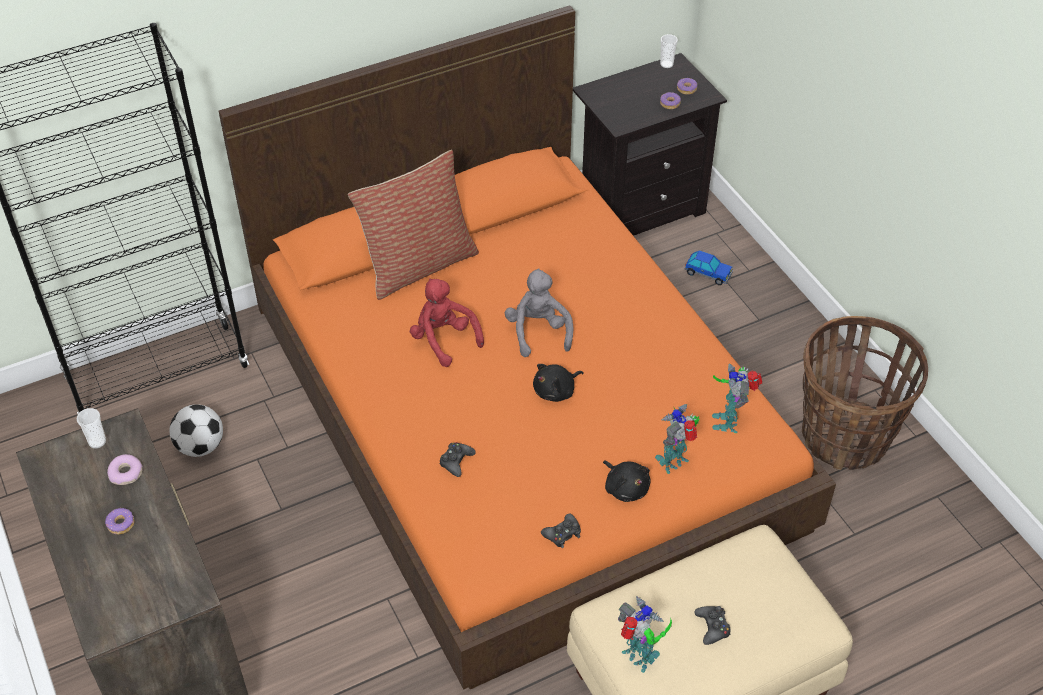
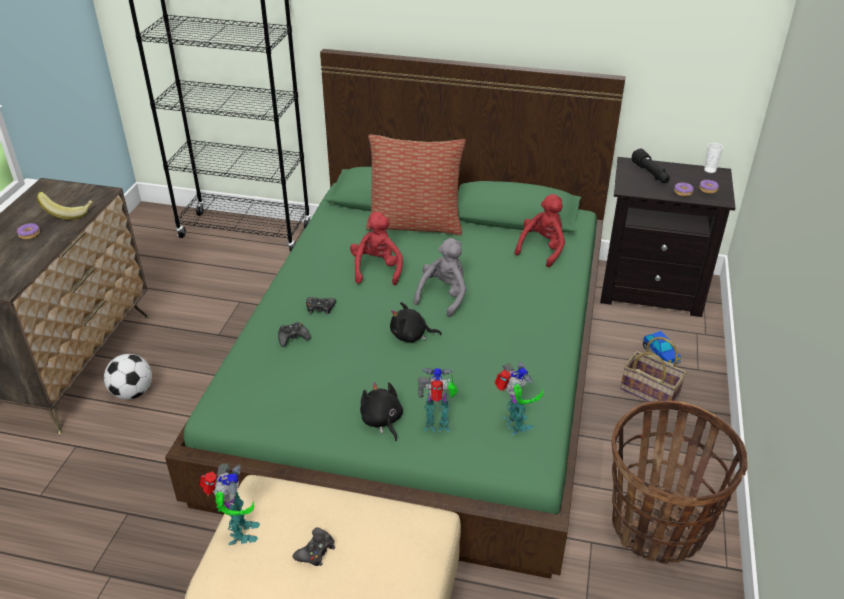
camera: 40 degrees right, 10 degrees down
(97, 442) = (80, 192): cup -> none
(126, 473) = (69, 213): donut -> banana
(201, 446) = (220, 279): football -> football (133, 393)
(521, 411) = (423, 365): orange bed -> green bed
(562, 534) = (302, 421): black game controller -> black game controller (320, 308)
(568, 227) = (542, 249): none -> red plush toy
(622, 95) = (650, 174): none -> black flashlight
(625, 488) = (382, 421): black plush toy -> black plush toy turned 150 degrees clockwise
(729, 421) = (514, 425): toy robot -> toy robot turned 120 degrees clockwise
(734, 316) = (651, 392): none -> basket

